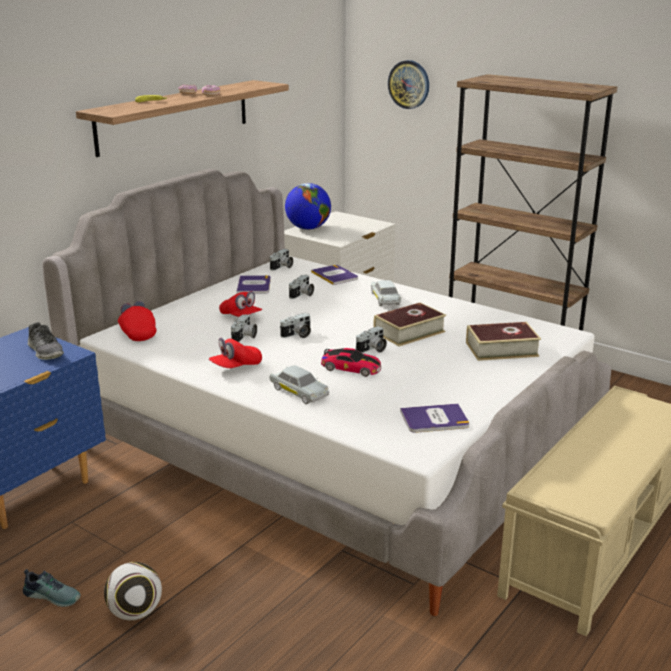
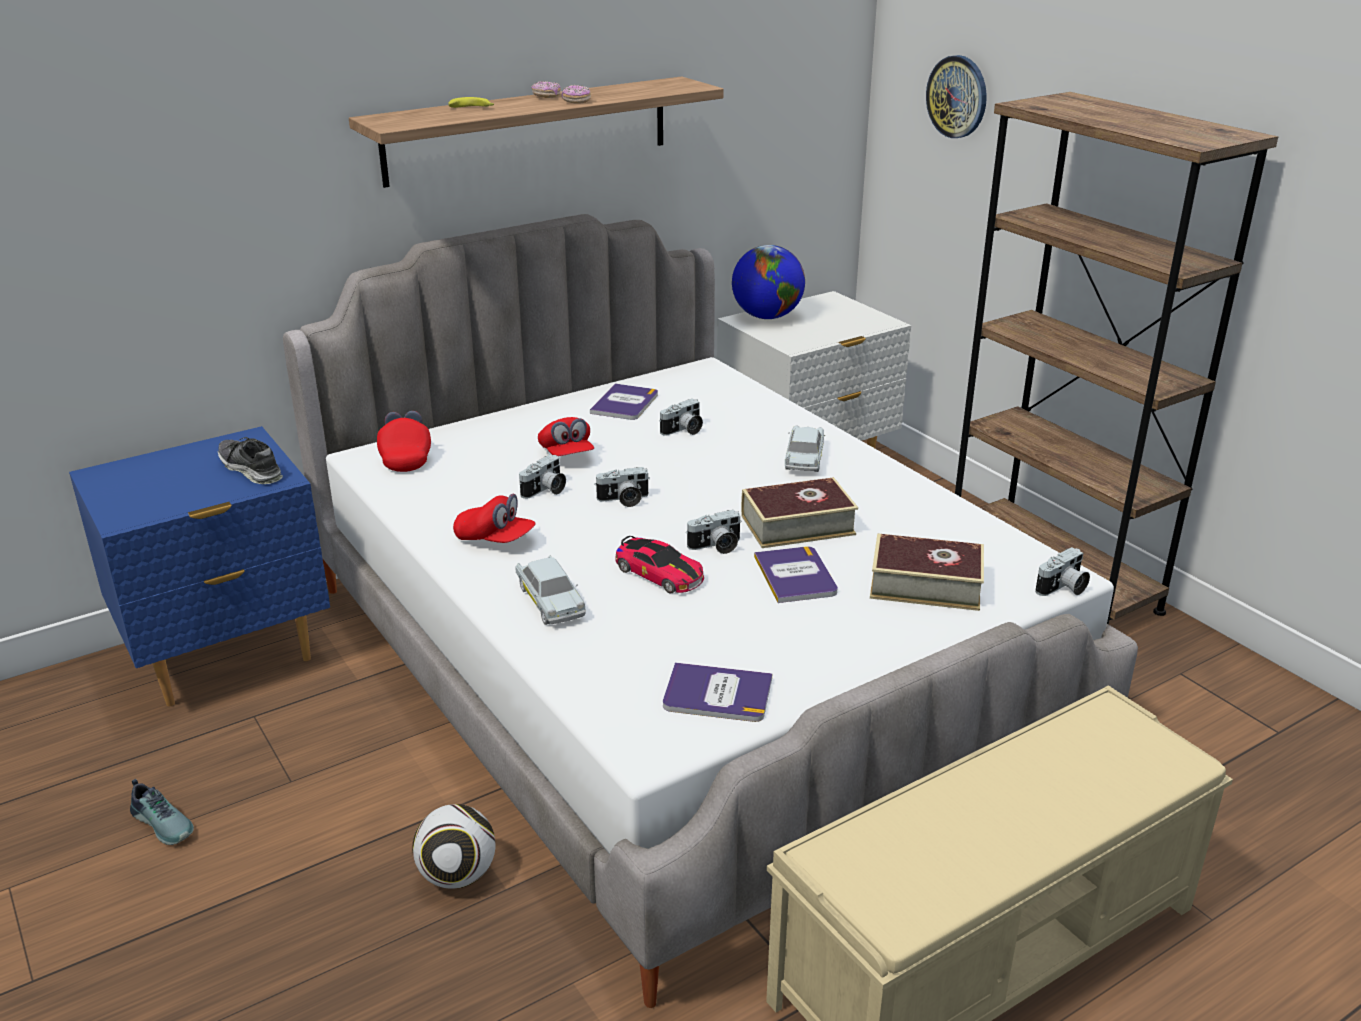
camera: 20 degrees right, 5 degrees up
(46, 351) = (250, 470): shoe -> shoe turned 150 degrees clockwise
(135, 612) = (246, 878): football -> football (457, 875)
(236, 367) = (495, 539): red cap -> red cap turned 135 degrees counterclockwise
(282, 267) = (690, 377): camera -> camera (1063, 588)
(335, 275) = (758, 404): book -> book (795, 576)

